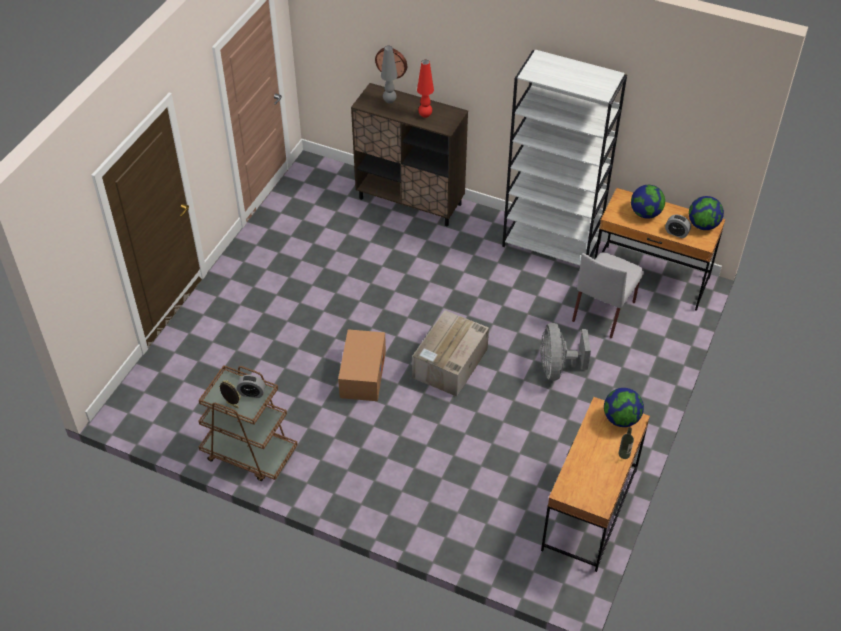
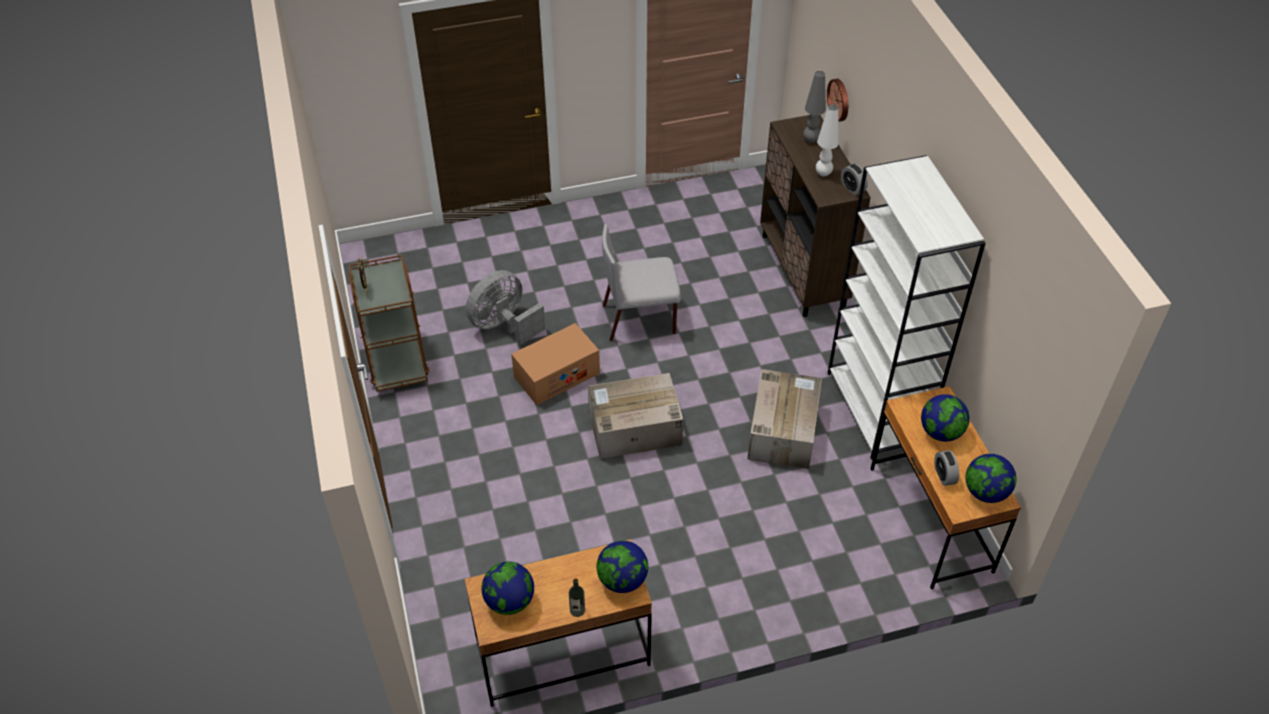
camera: 50 degrees right, 0 degrees up
(252, 393) = (391, 293): alarm clock -> alarm clock (852, 188)
(425, 115) = (823, 173): red table lamp -> white table lamp
(524, 295) = (782, 430): none -> cardboard box
(557, 368) = (718, 515): grey fan -> grey fan (504, 325)
(587, 484) = (510, 601): none -> globe
(604, 310) = (837, 507): grey chair -> grey chair (640, 319)

